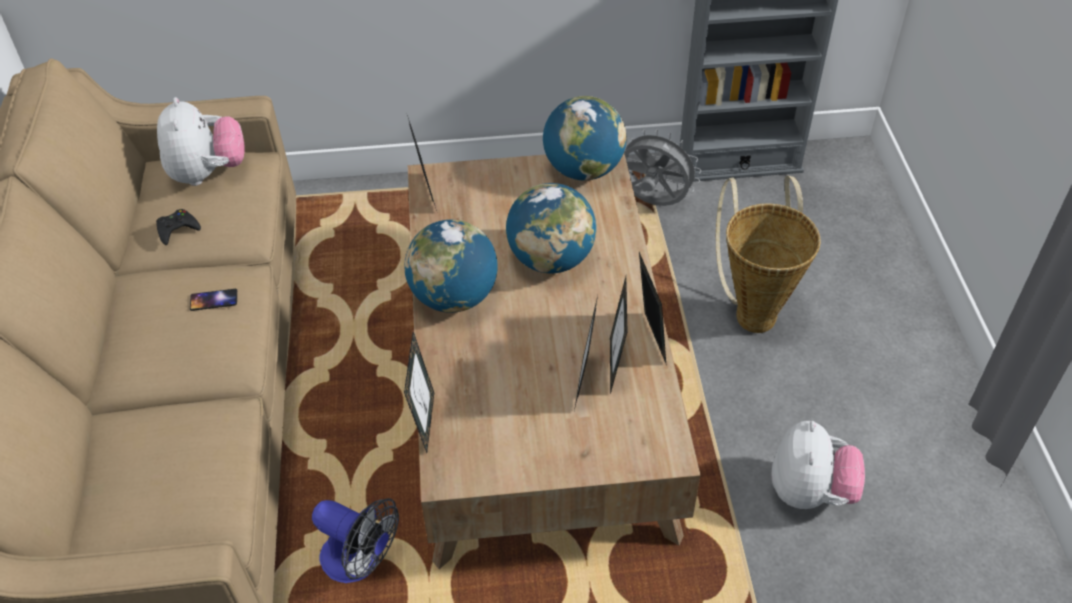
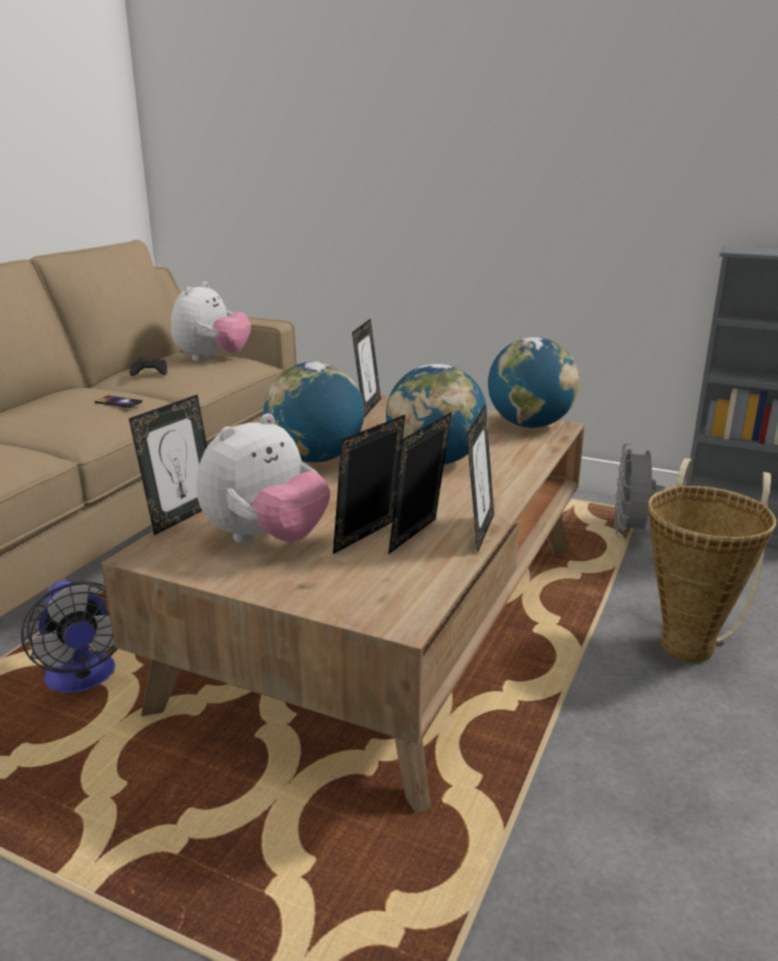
camera: 30 degrees right, 25 degrees down
(652, 202) = (630, 533): grey fan -> grey fan turned 135 degrees counterclockwise
(810, 491) = (646, 838): plush toy -> plush toy (266, 539)

